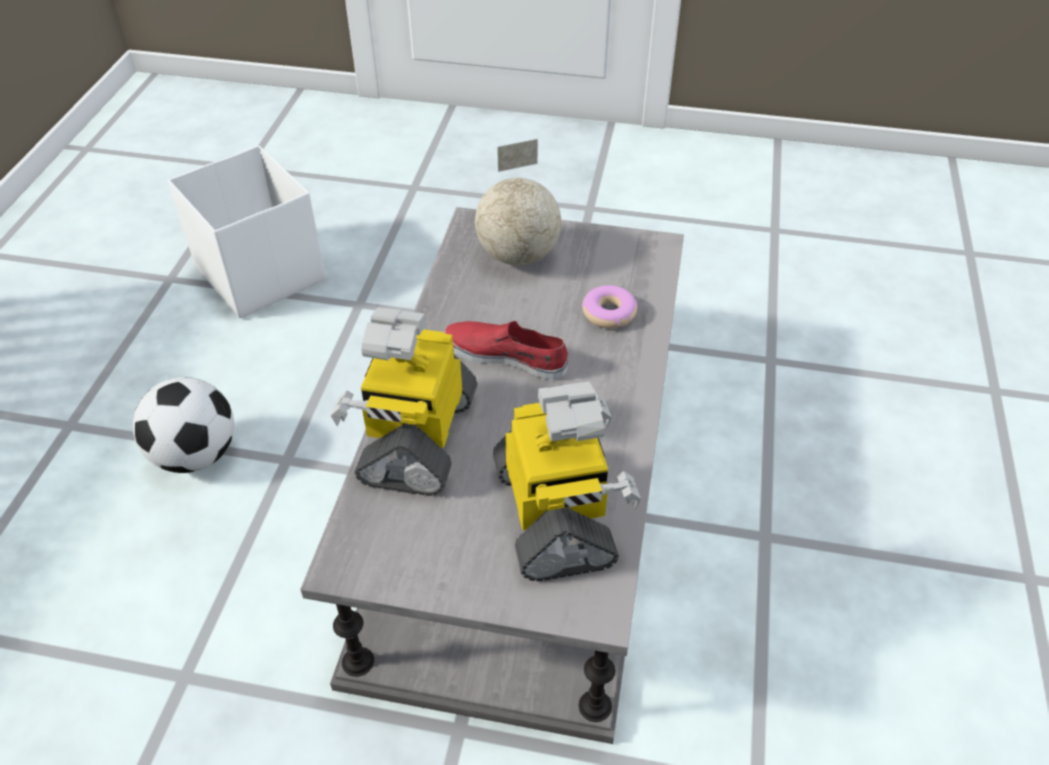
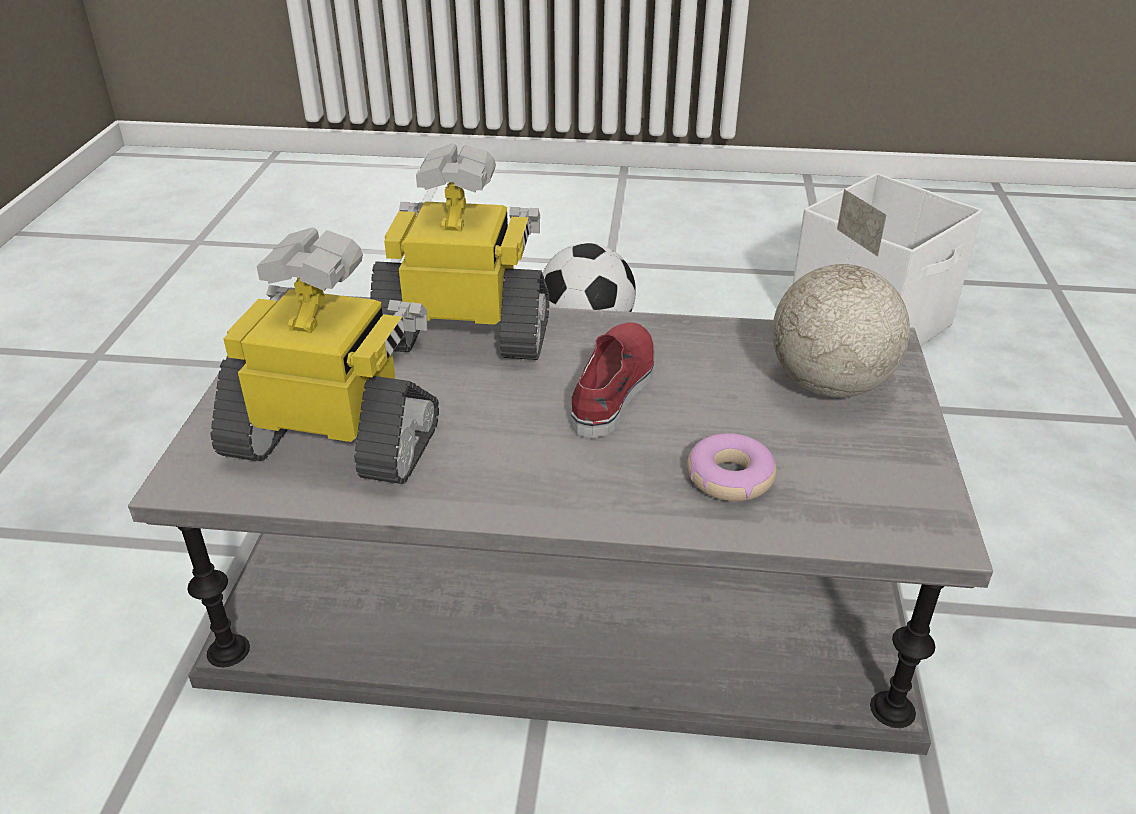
camera: 85 degrees right, 10 degrees down
(556, 515) = (336, 441): toy robot -> toy robot turned 150 degrees counterclockwise

